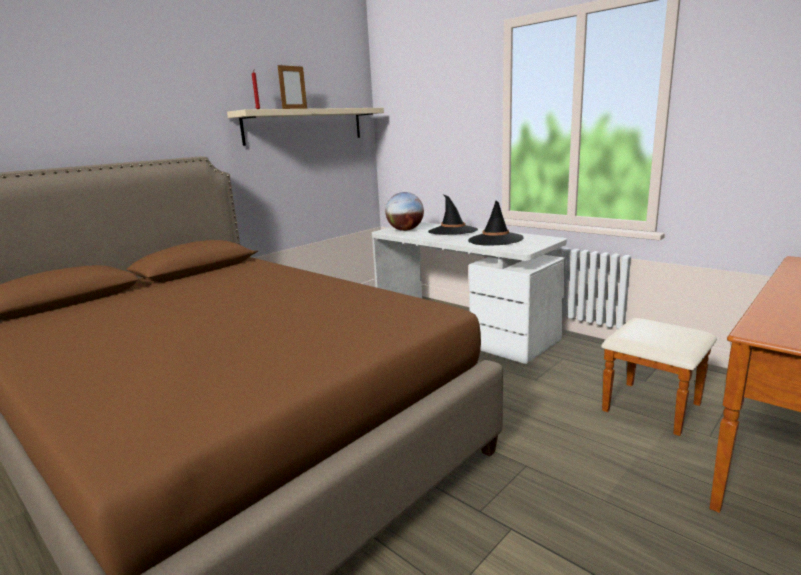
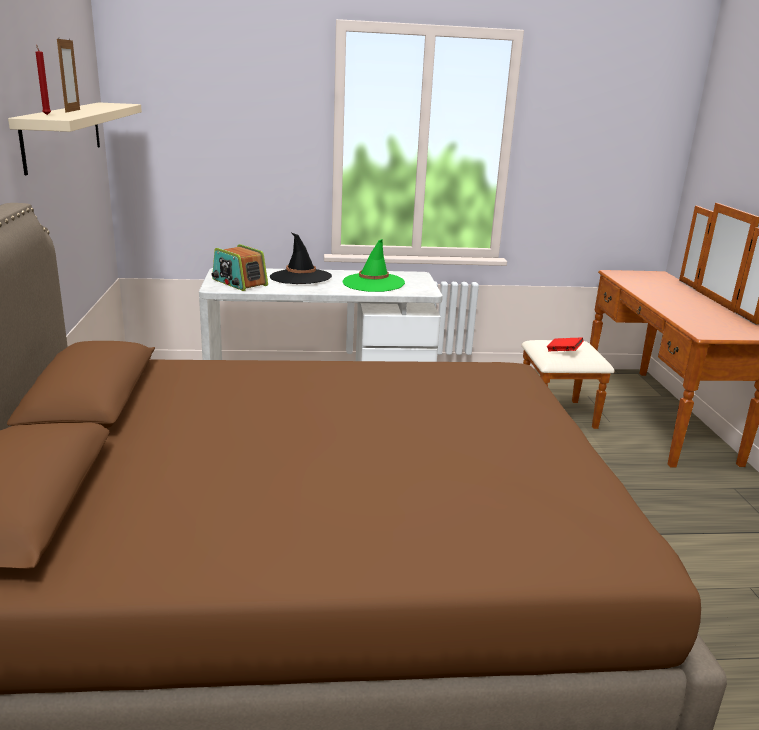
camera: 50 degrees left, 5 degrees up
(405, 230) = (239, 282): globe -> radio
(495, 240) = (373, 283): black hat -> green hat
(647, 333) = (563, 352): none -> red book

